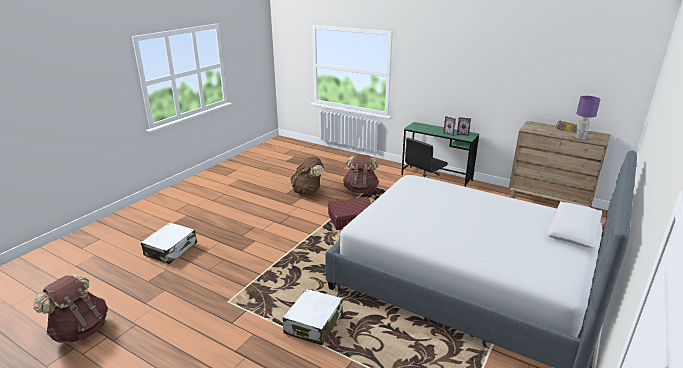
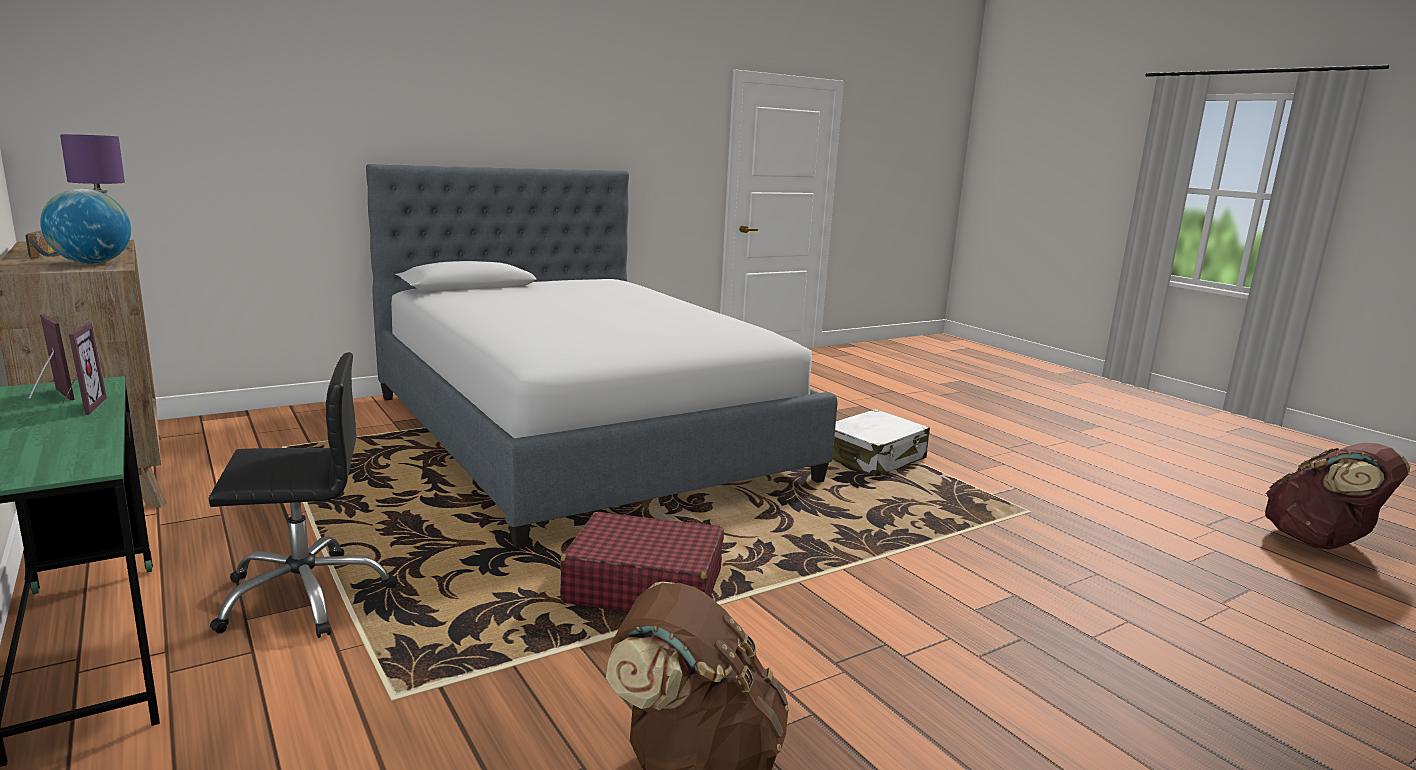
camera: 155 degrees left, 10 degrees down
(171, 249) = (1255, 658): white suitcase -> none
(360, 190) = (465, 693): brown backpack -> none
(538, 130) = (92, 263): none -> globe

